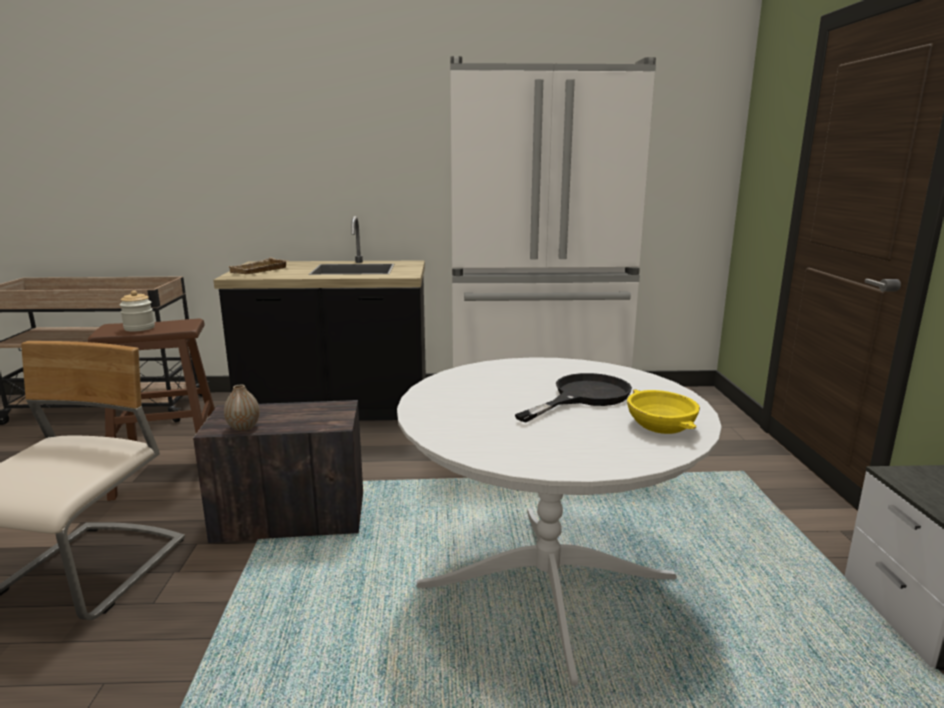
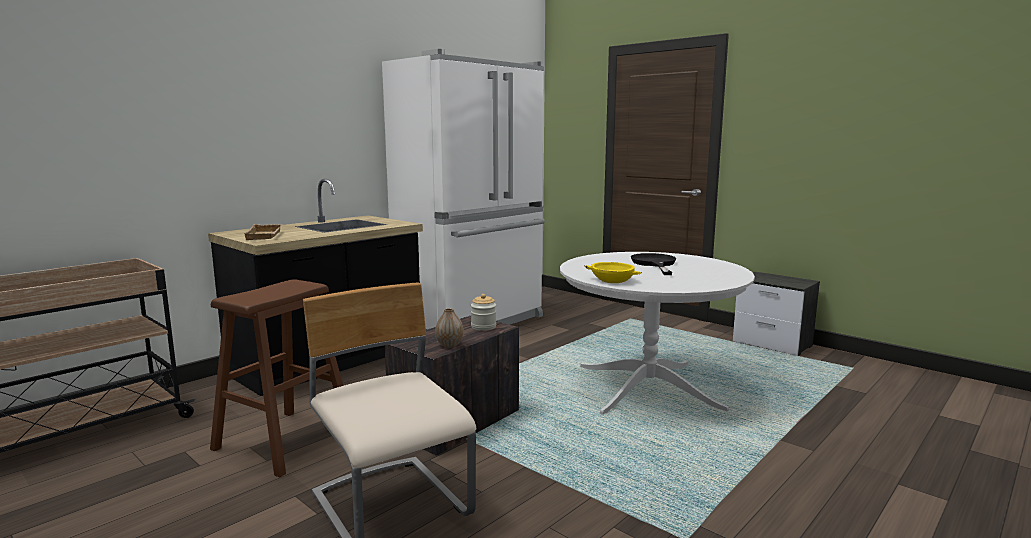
camera: 45 degrees left, 5 degrees down
(139, 328) = (267, 293): jar -> jar (483, 327)
(662, 426) = (711, 265): yellow bowl -> yellow bowl (612, 280)

